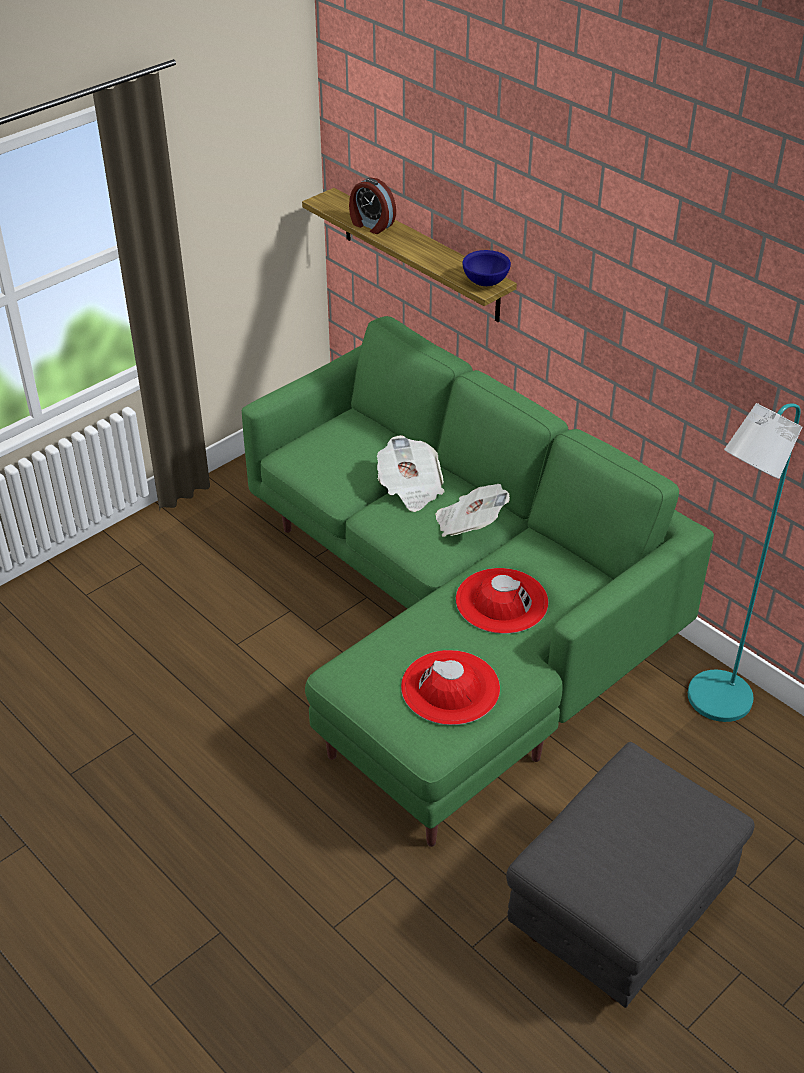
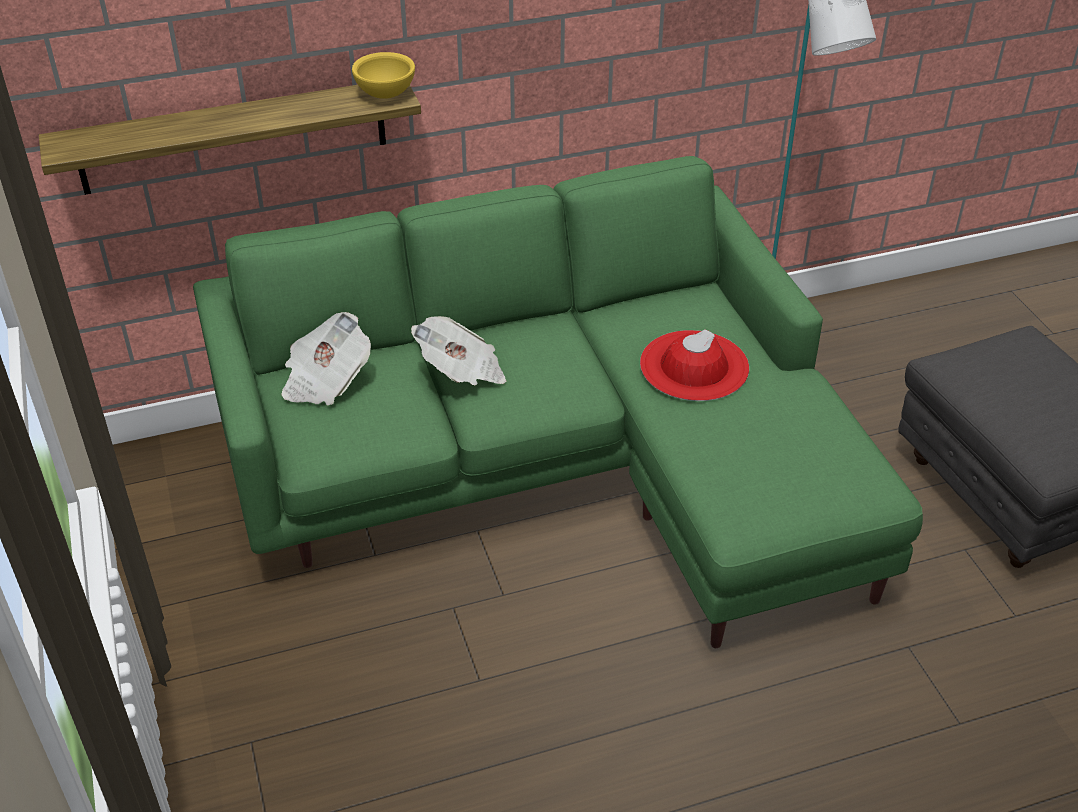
camera: 65 degrees left, 0 degrees up
(371, 225) = (170, 131): alarm clock -> none
(450, 688) = (806, 446): red hat -> none
(469, 524) = (557, 348): newspaper -> newspaper (325, 379)
(486, 282) = (386, 94): blue bowl -> yellow bowl

